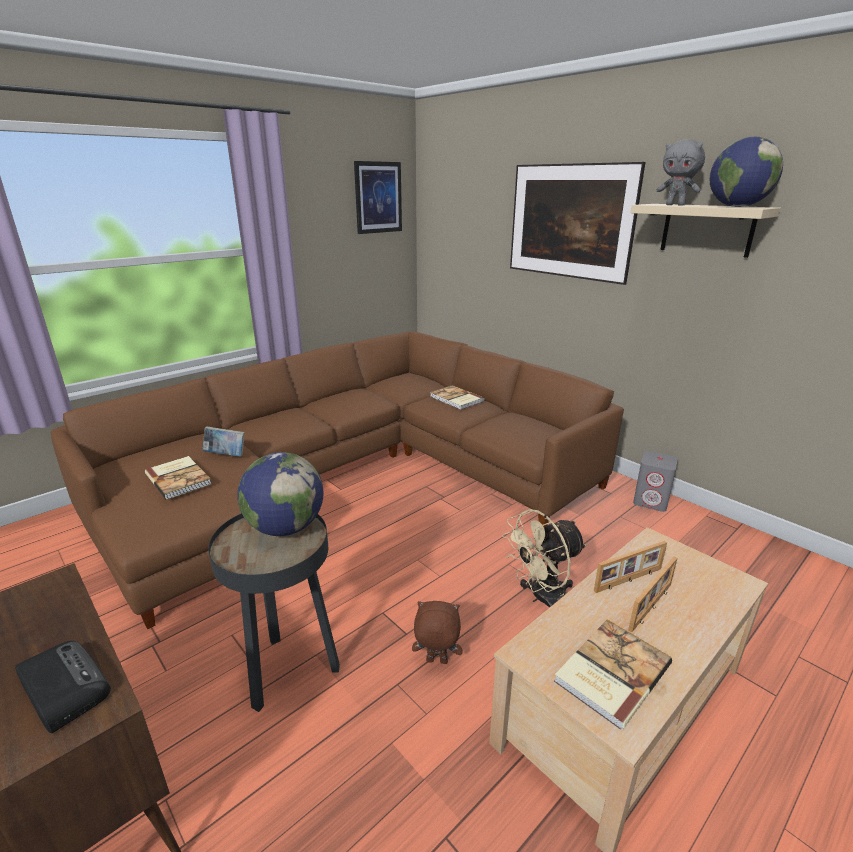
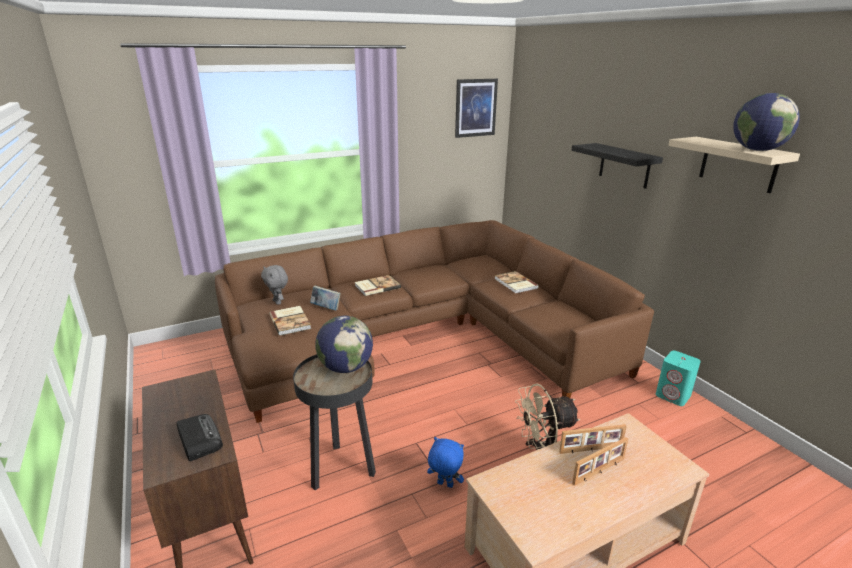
camera: 15 degrees right, 0 degrees up
(436, 662) = (444, 485): brown plush toy -> blue plush toy
(567, 249) = (624, 165): picture -> black shelf
(610, 672) = (544, 508): book -> book (376, 286)
(651, 501) = (673, 395): grey speaker -> turquoise speaker
(675, 205) = (707, 143): grey plush toy -> grey plush toy (278, 302)

